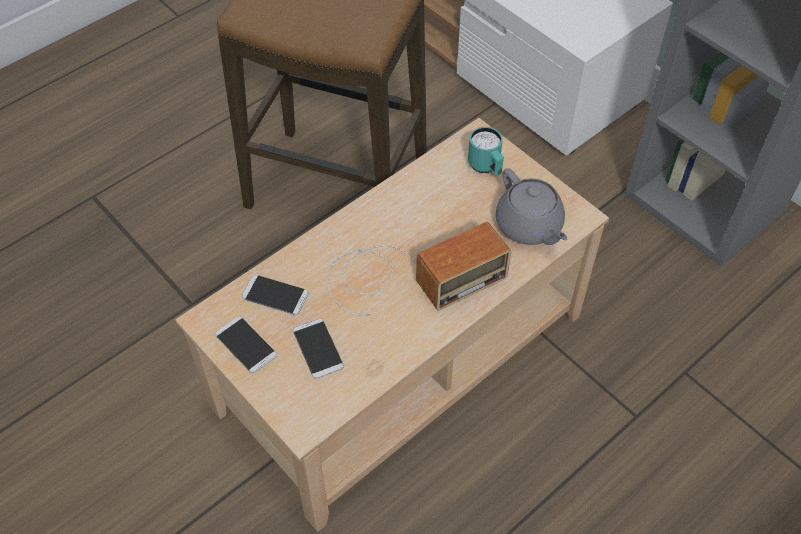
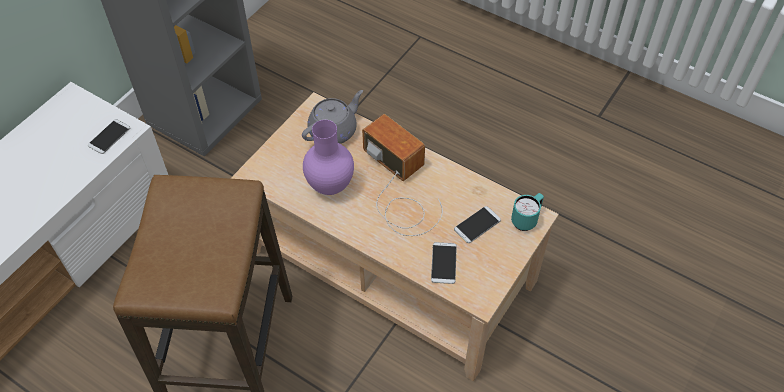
camera: 105 degrees left, 0 degrees up
(245, 345) = (491, 268): phone -> phone (109, 137)
(437, 206) = (330, 185): none -> purple vase
(486, 167) = (284, 163): turquoise mug -> turquoise mug (526, 220)

